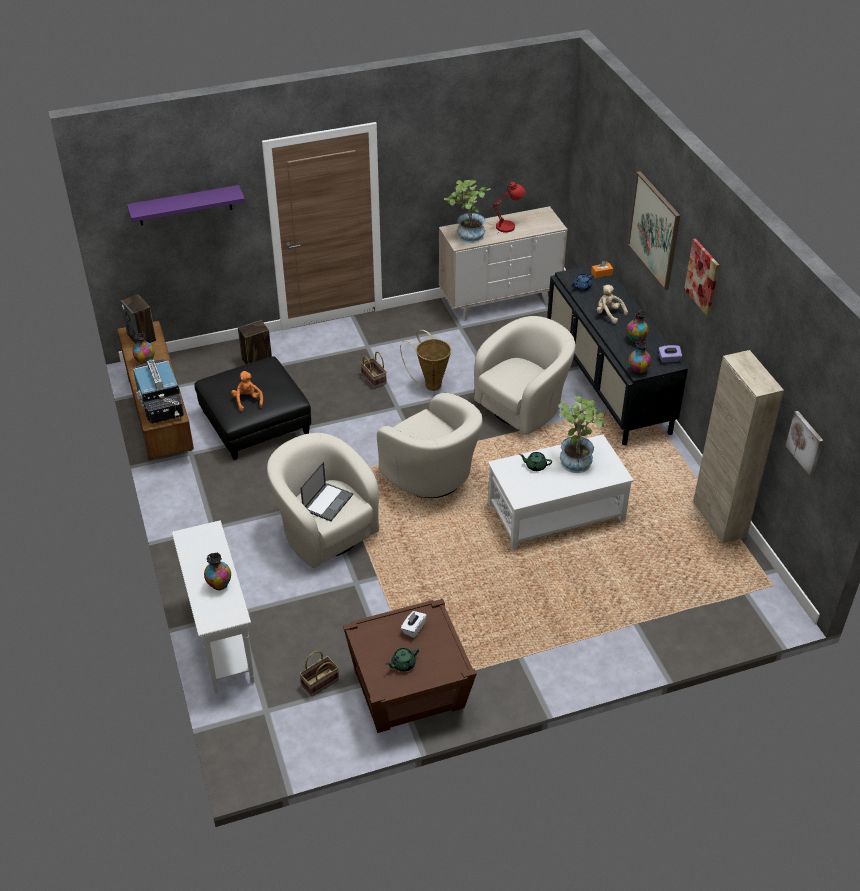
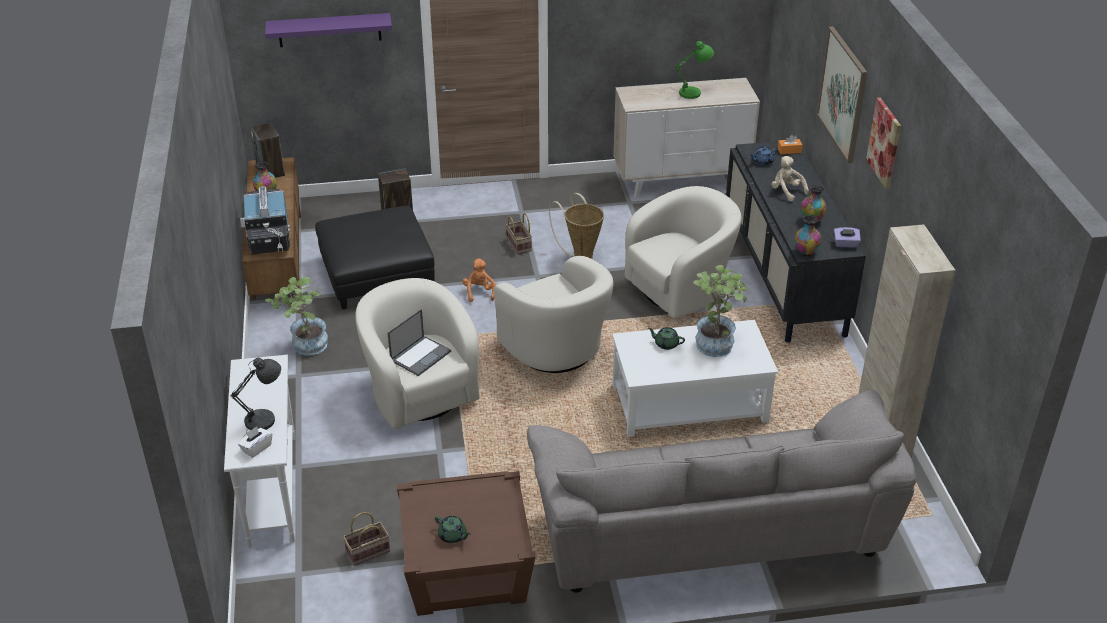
camera: 10 degrees right, 5 degrees down
(219, 585) = (264, 420): vase -> grey table lamp
(248, 401) = (365, 245): orange plush toy -> orange plush toy (479, 292)
(402, 664) = (453, 536): green teapot -> green teapot turned 120 degrees counterclockwise
(413, 628) = (476, 499): white tissue box -> white tissue box (256, 448)
(467, 237) = (644, 99): potted plant -> potted plant (305, 346)
(508, 226) = (692, 93): red table lamp -> green table lamp
(601, 628) = (711, 536): none -> grey sofa
(805, 442) = (975, 335): picture -> none

